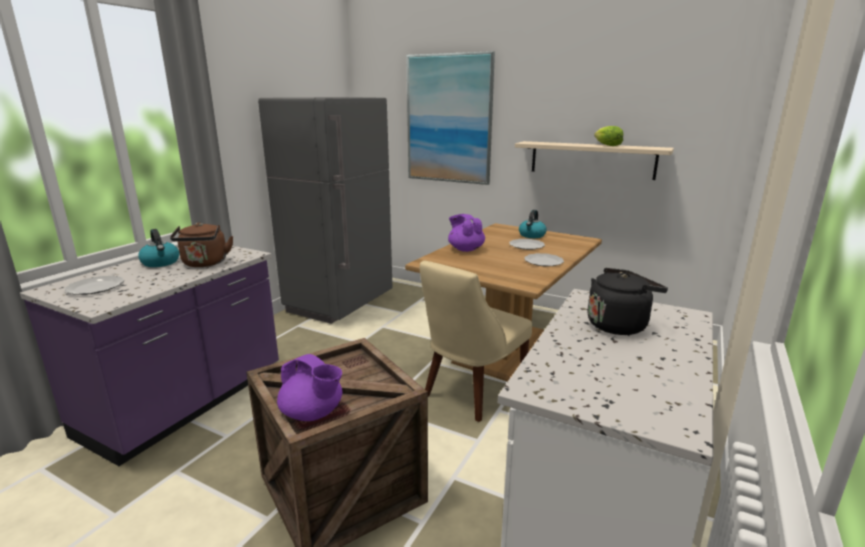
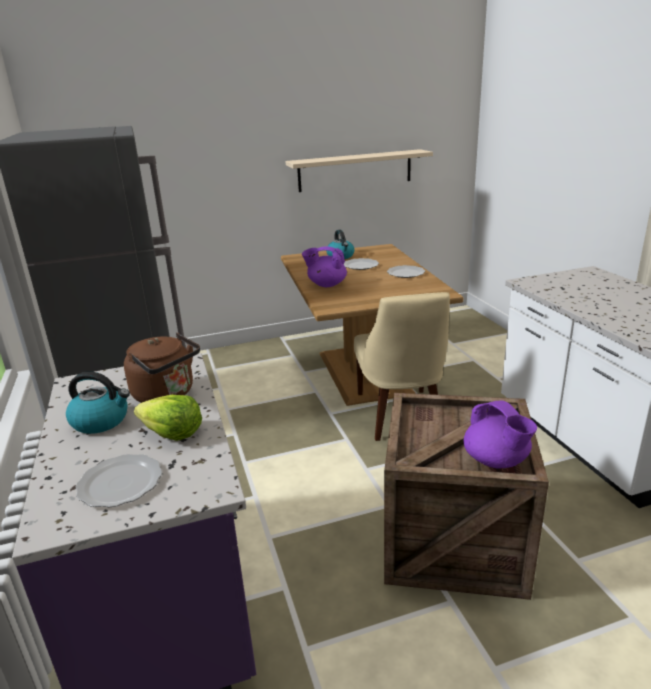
camera: 45 degrees left, 5 degrees up
(313, 413) = (496, 461): purple teapot -> purple teapot turned 75 degrees clockwise
(449, 119) = (190, 146): picture -> none
(607, 145) = (373, 154): lettuce -> lettuce (172, 433)
(619, 325) = (585, 290): black kettle -> none

